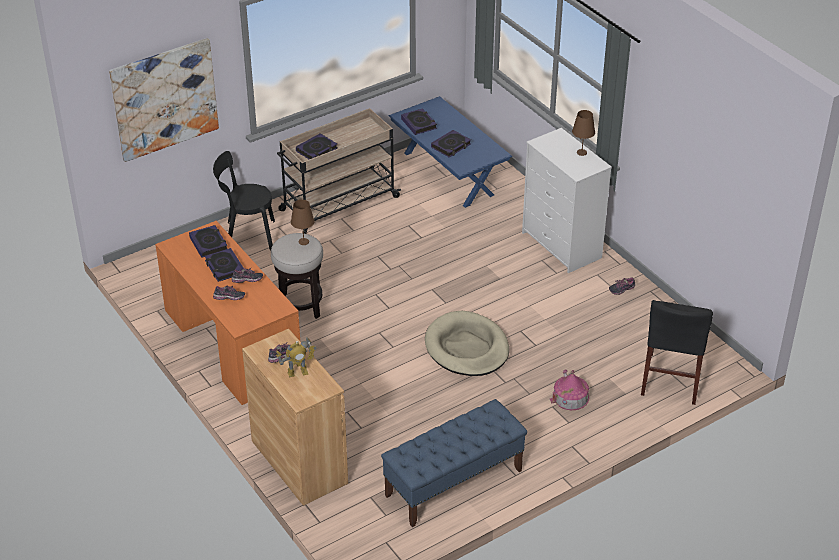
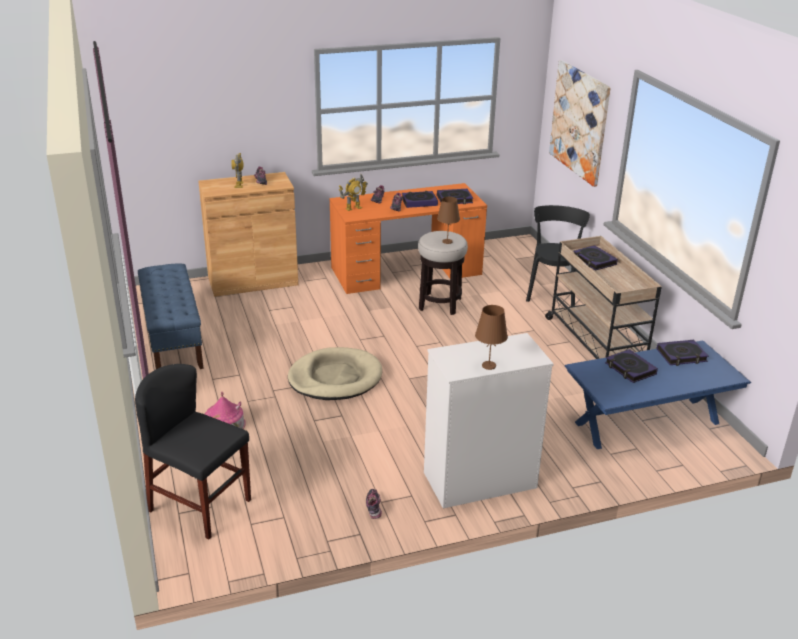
camera: 105 degrees right, 10 degrees down
(258, 312) = (353, 208): none -> toy robot

